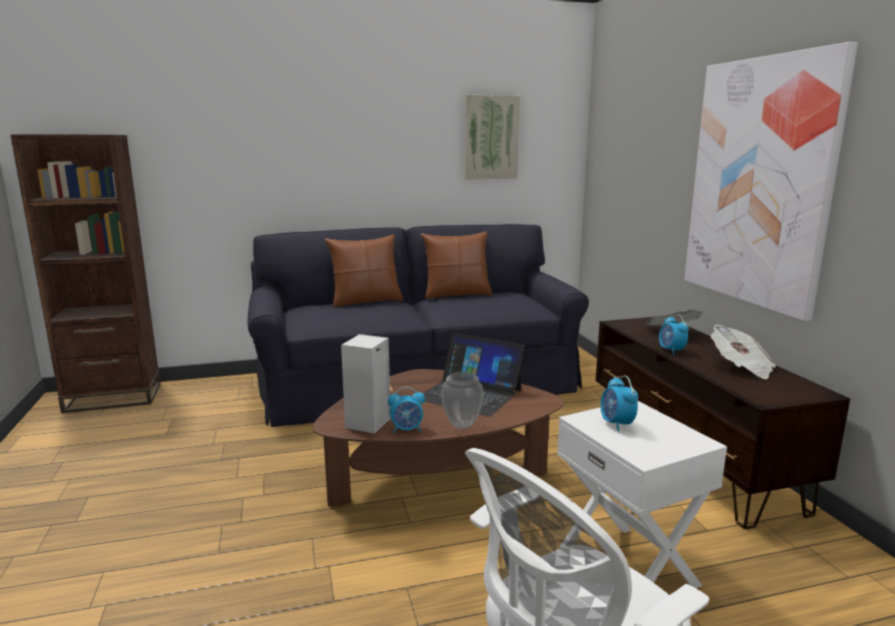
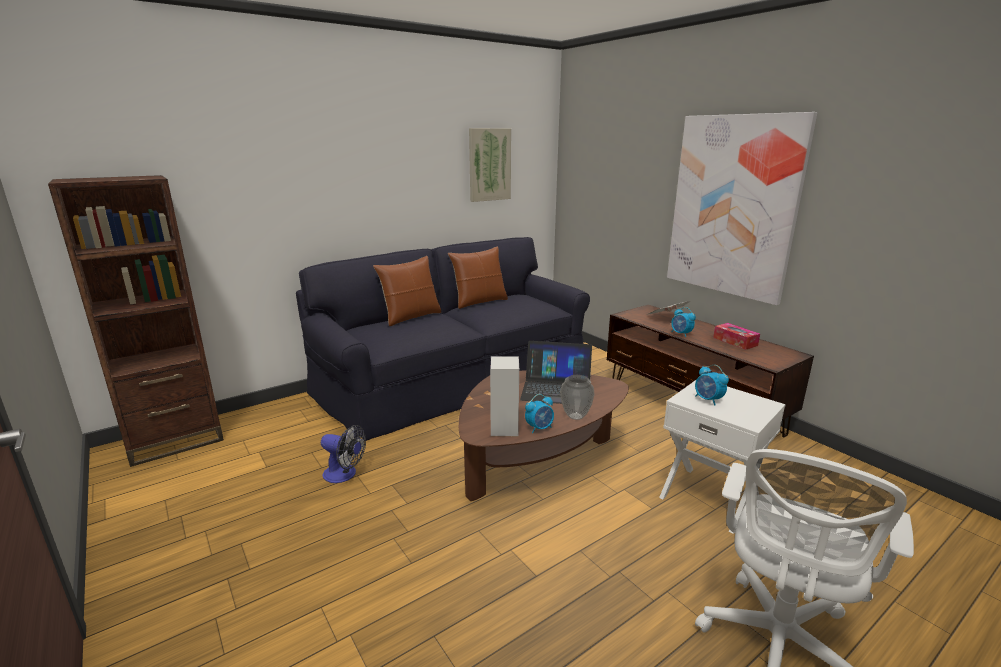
camera: 20 degrees left, 5 degrees up
(228, 455) = (345, 474): none -> fan
(741, 367) = (735, 341): newspaper -> tissue box

